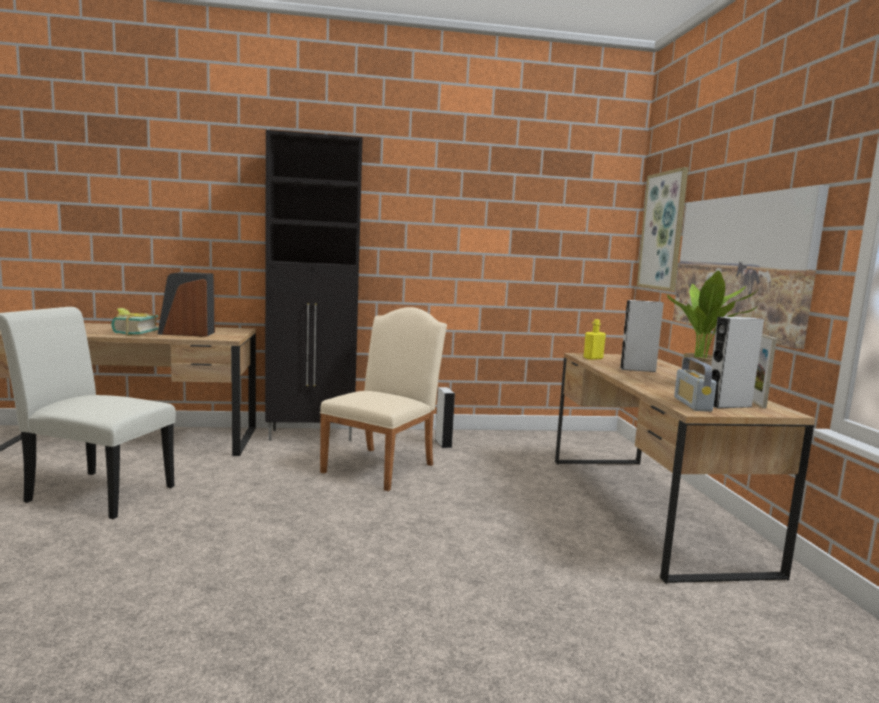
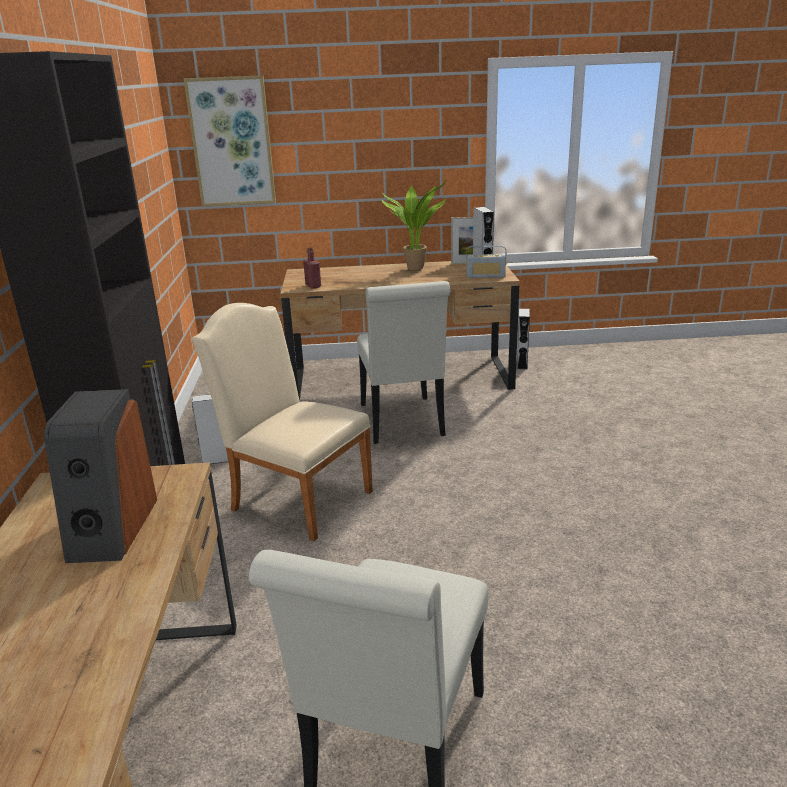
camera: 85 degrees left, 15 degrees up
(131, 333) = (98, 598): book -> none
(525, 506) = (403, 423): none -> white chair
(593, 358) = (313, 286): yellow bottle -> red bottle
(637, 369) = (364, 277): grey speaker -> grey speaker (522, 364)
(740, 265) = (370, 169): picture -> none

